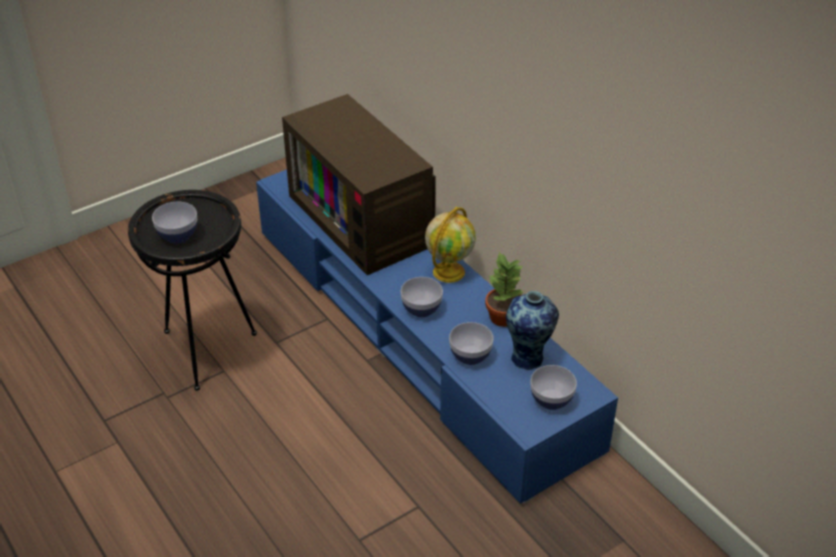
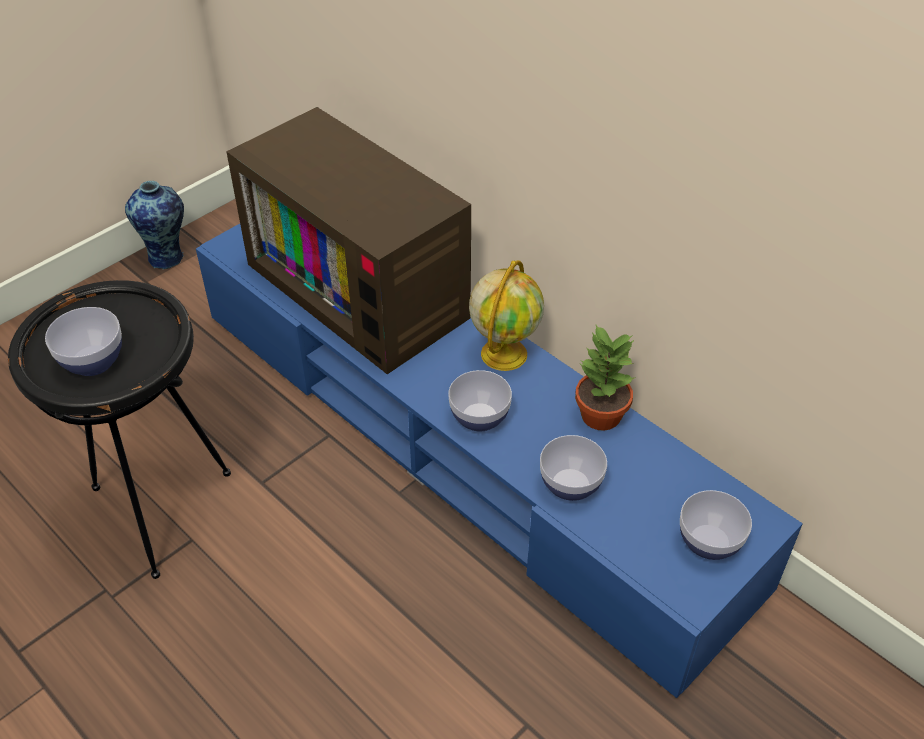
camera: 10 degrees left, 5 degrees up
(528, 357) = (655, 475): vase -> vase (167, 257)

